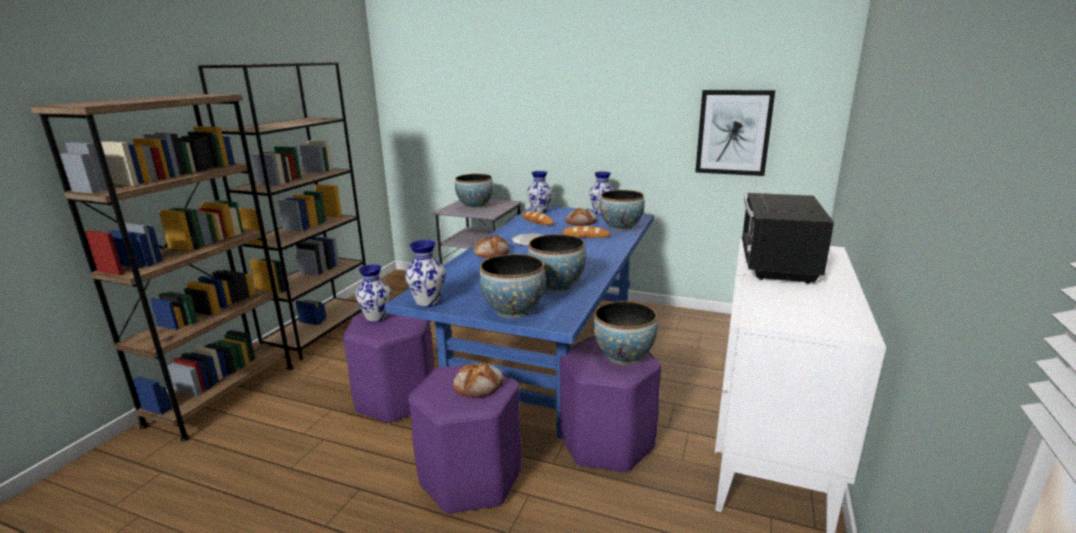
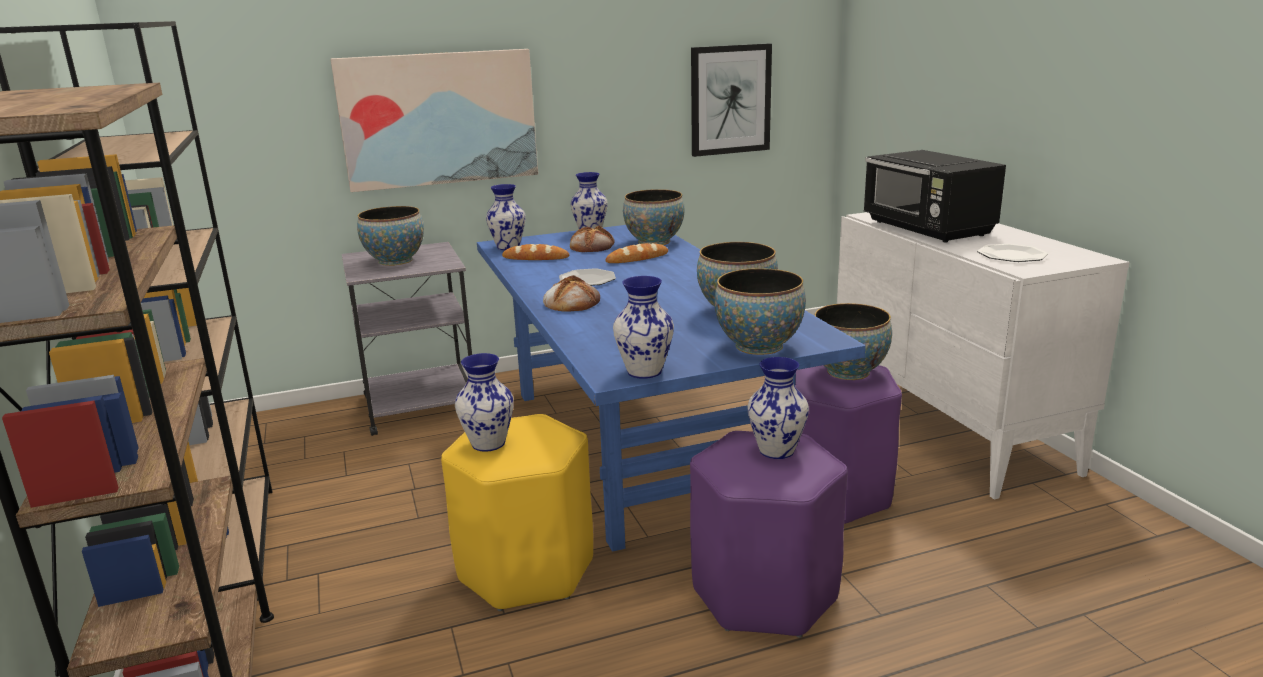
camera: 40 degrees left, 0 degrees up
(397, 399) = (526, 569): purple stool -> yellow stool
(479, 384) = (776, 450): bread -> vase
(523, 125) = (439, 119): none -> picture
(784, 305) = (1011, 255): none -> plate

